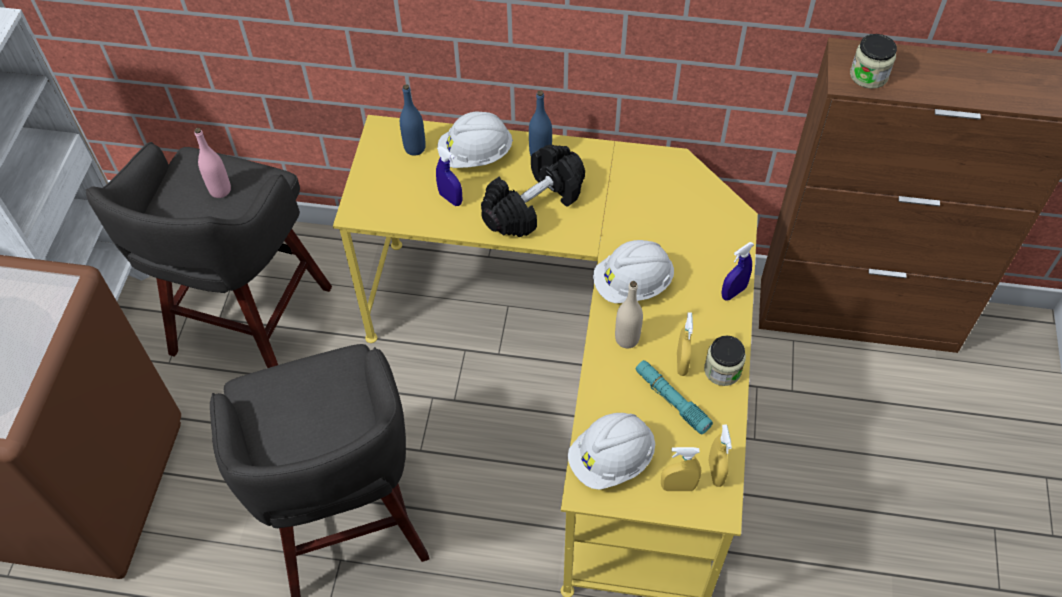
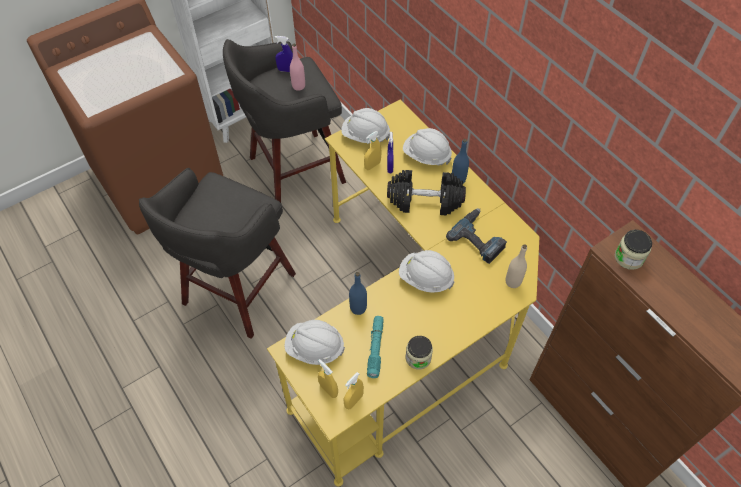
camera: 45 degrees right, 0 degrees up
(379, 185) = (365, 136): none -> white hard hat
(415, 148) = (402, 131): blue bottle -> blue bottle (358, 308)
(627, 339) = (390, 301): beige bottle -> beige bottle (513, 282)
(634, 198) = (479, 238): none -> power drill
(681, 363) = (402, 336): yellow spray bottle -> yellow spray bottle (372, 165)
(733, 292) = (472, 326): blue spray bottle -> blue spray bottle (286, 70)

